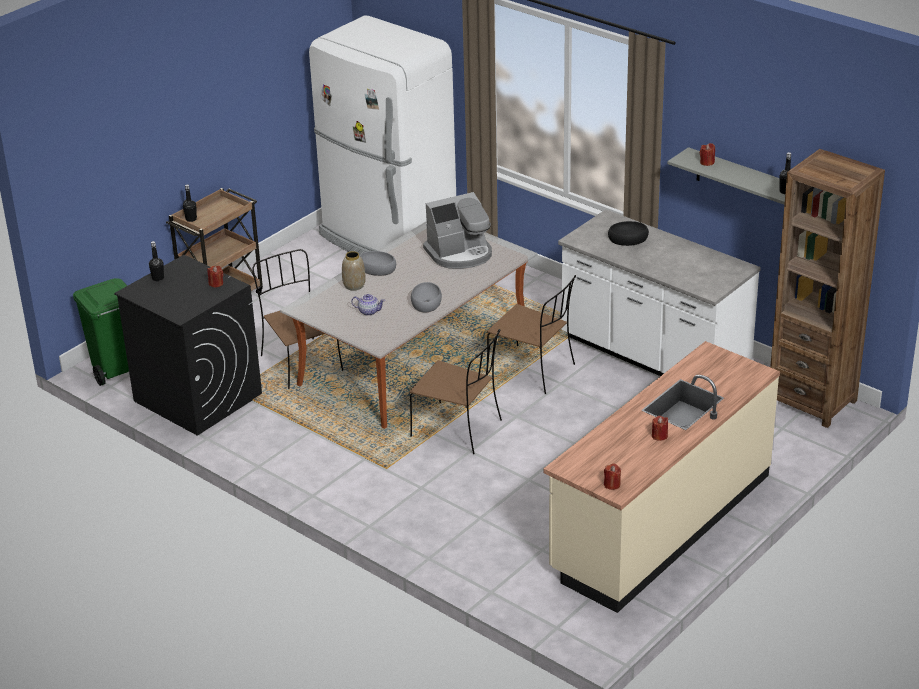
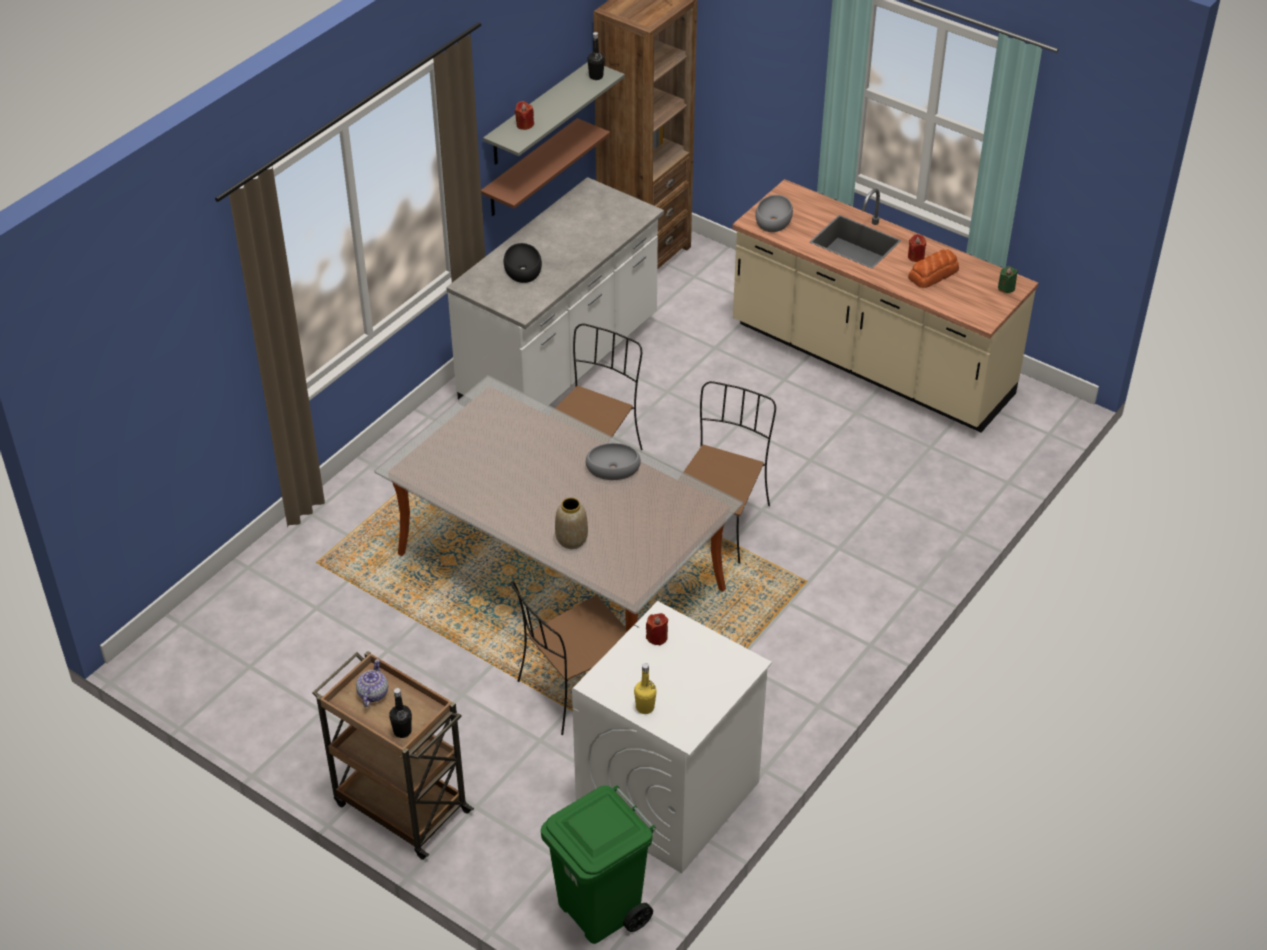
camera: 95 degrees left, 10 degrees up
(158, 278) = (645, 707): black bottle -> yellow bottle
(196, 397) = (668, 797): black washing machine -> white washing machine
(368, 311) = (637, 520): teapot -> teapot (372, 694)
(377, 268) = (525, 520): grey bowl -> grey bowl (773, 219)
(387, 239) = (241, 623): white fridge -> none
(460, 254) = (489, 443): coffee machine -> none
(612, 484) = (1006, 288): red candle -> green candle
(632, 444) = (934, 274): none -> bread
(733, 220) = (530, 169): none -> brown shelf

